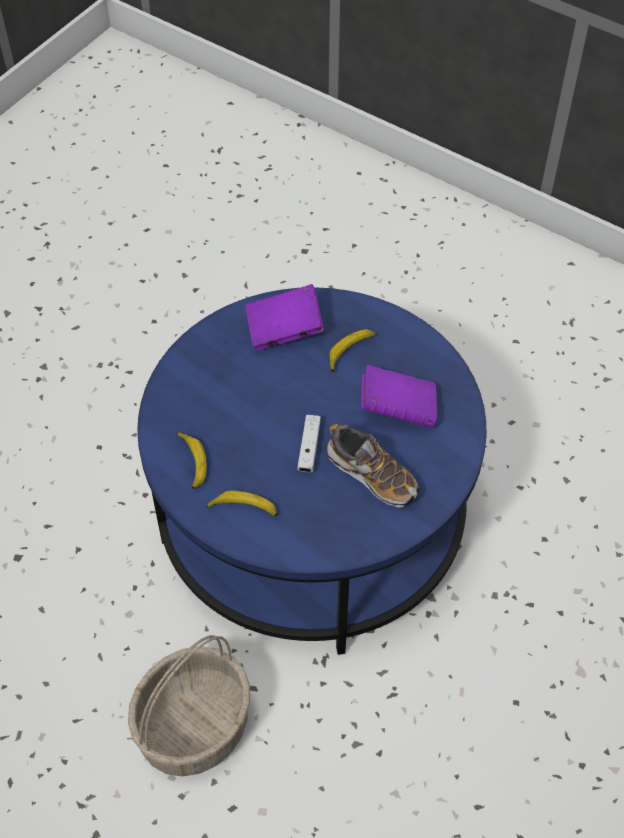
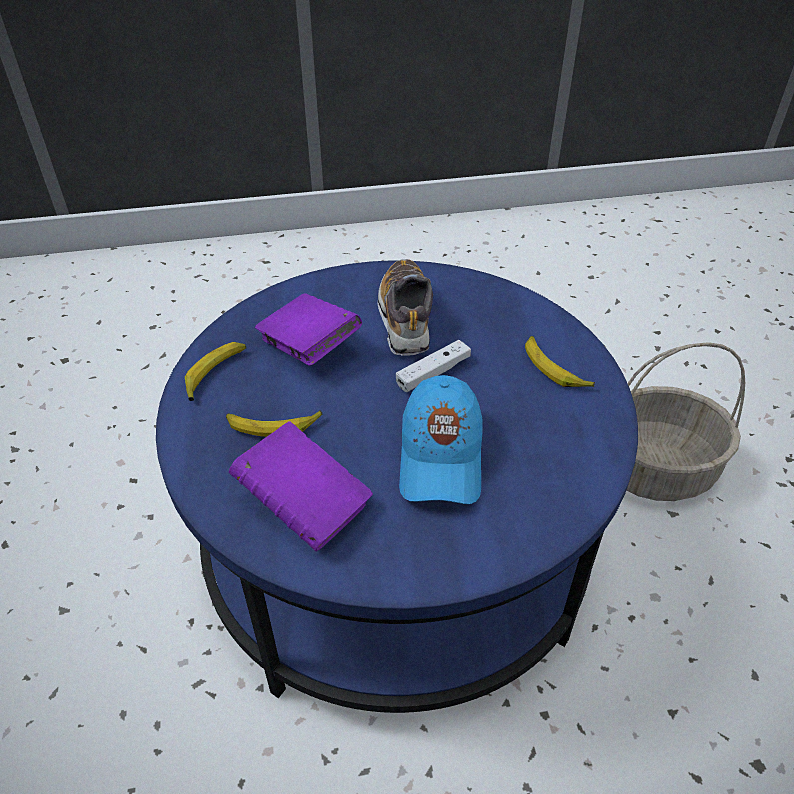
camera: 135 degrees left, 10 degrees down
(192, 463) = (570, 440): banana -> banana (215, 374)
(249, 400) = (440, 457): none -> blue cap

